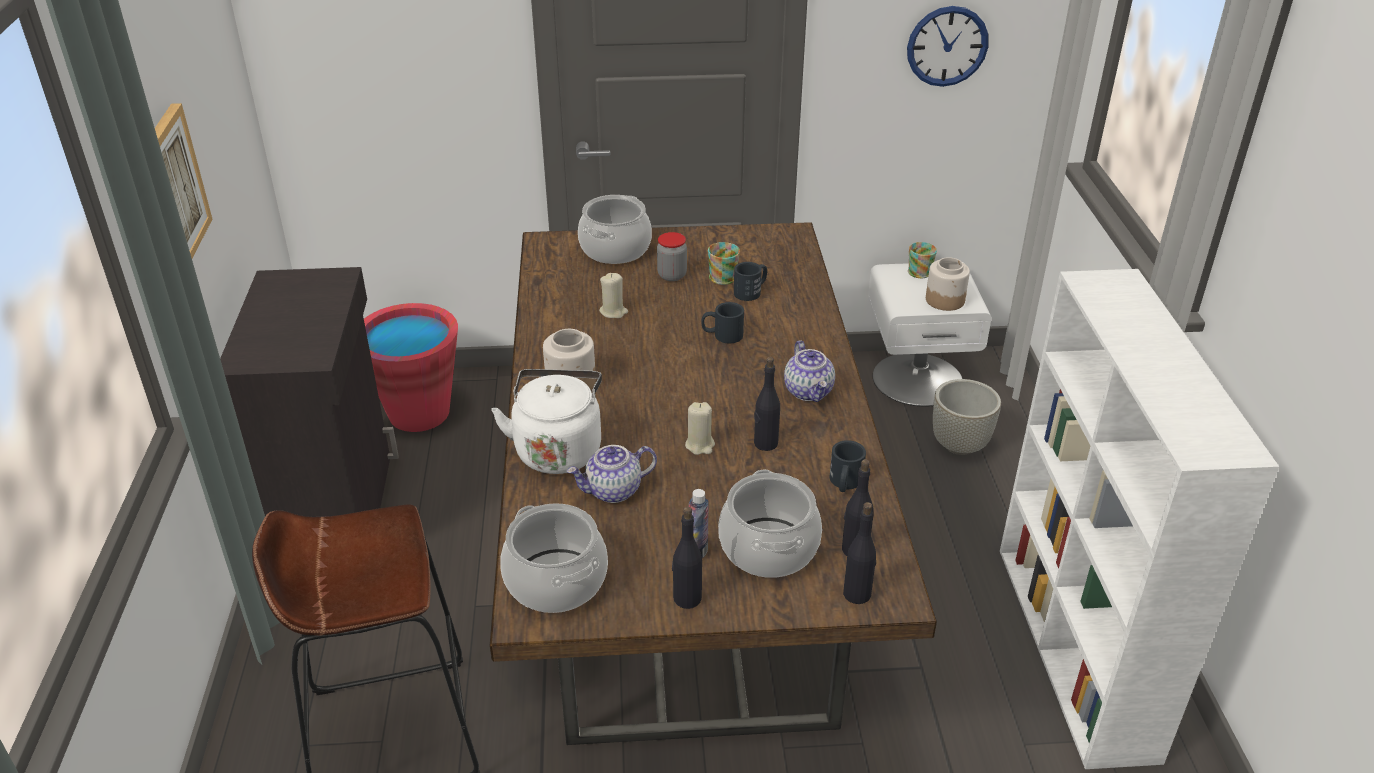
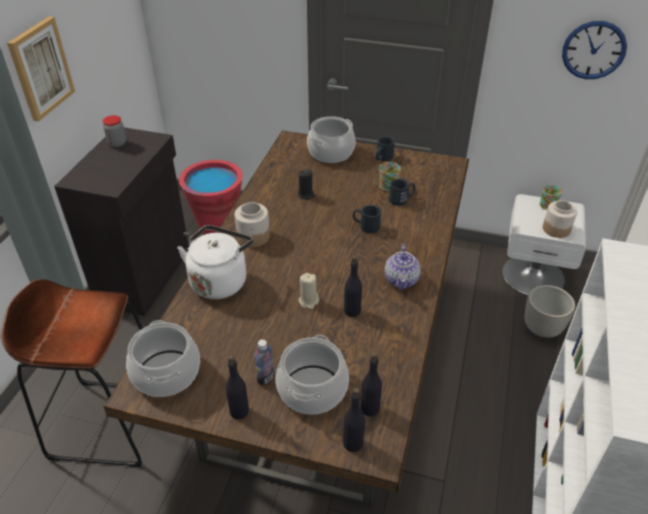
camera: 20 degrees right, 5 degrees up
(613, 312) = (306, 194): beige candle -> black candle
(613, 491) = (236, 319): teapot -> none
(672, 275) = (356, 177): jar -> jar (117, 143)
(844, 483) = (389, 355): black mug -> black mug (382, 158)

